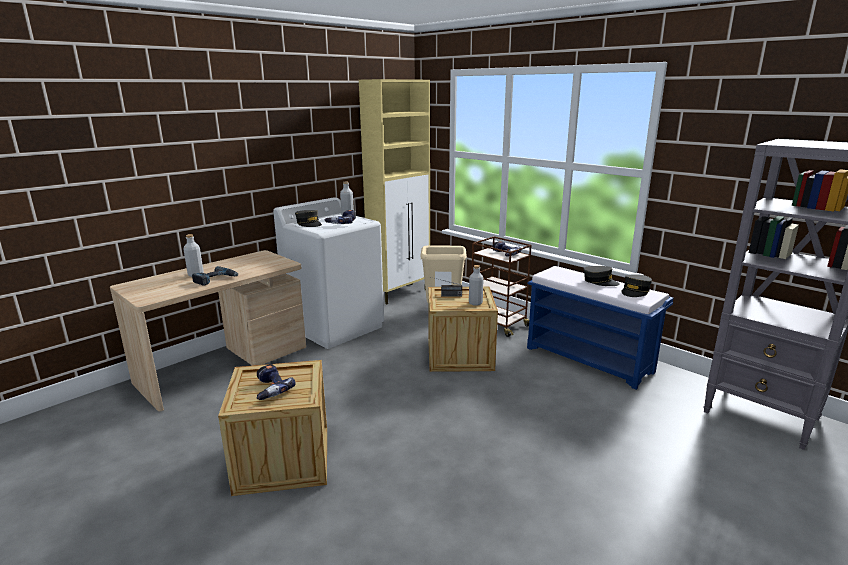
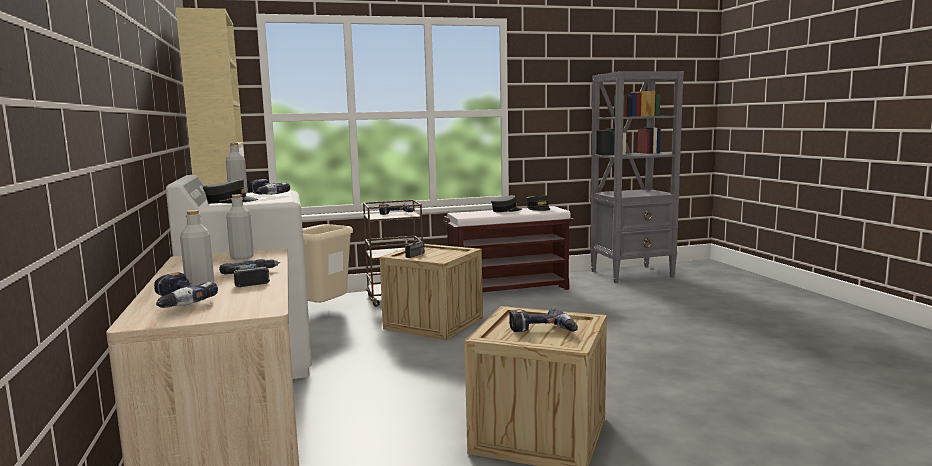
camera: 60 degrees left, 10 degrees down
(159, 281) = (175, 303): none -> power drill
(475, 303) = (449, 252): grey bottle -> grey bottle (242, 257)
(589, 360) = (509, 289): blue bench -> brown bench

